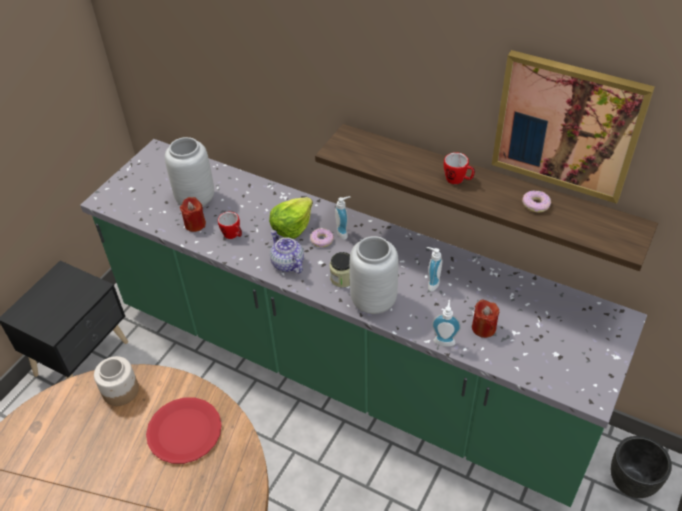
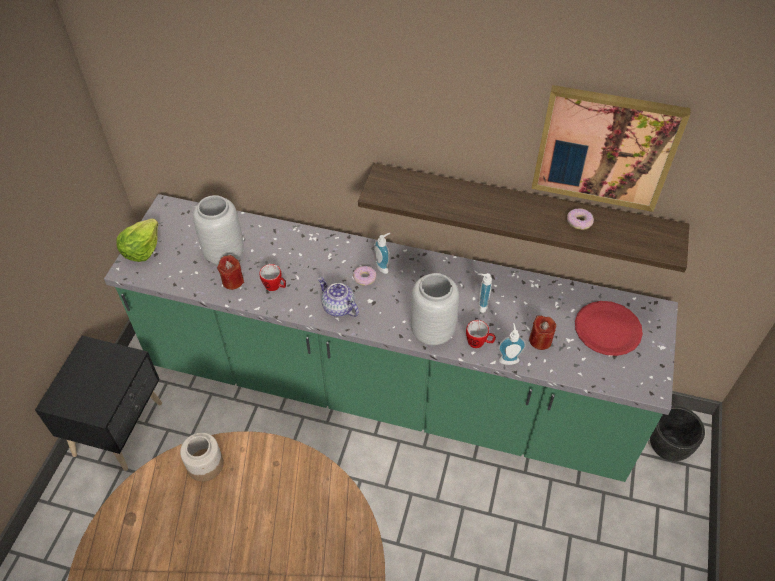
camera: 15 degrees left, 5 degrees up
(184, 431) = (282, 492): red plate -> red plate (607, 329)
(292, 226) = (331, 268): lettuce -> lettuce (141, 249)
(342, 278) = (396, 313): jar -> none
(458, 180) = (502, 207): mug -> mug (479, 343)

